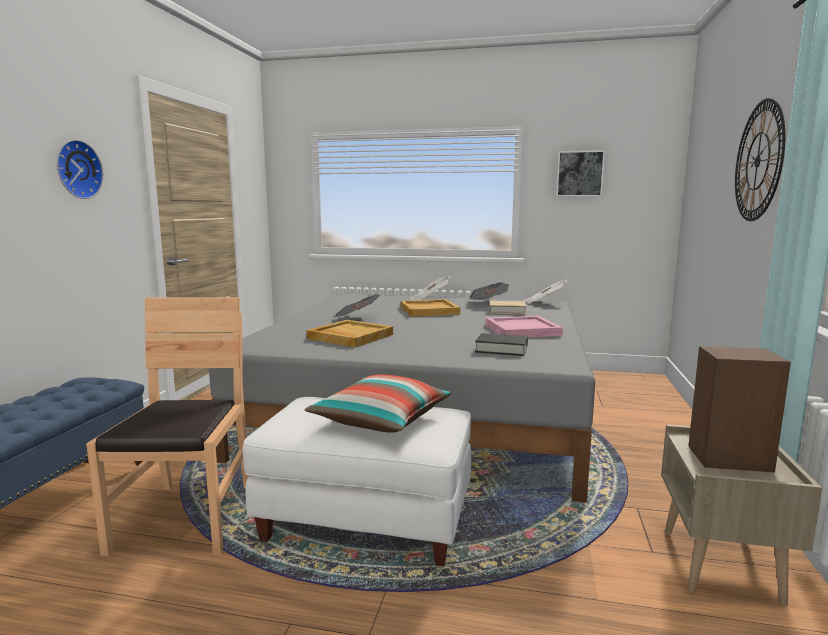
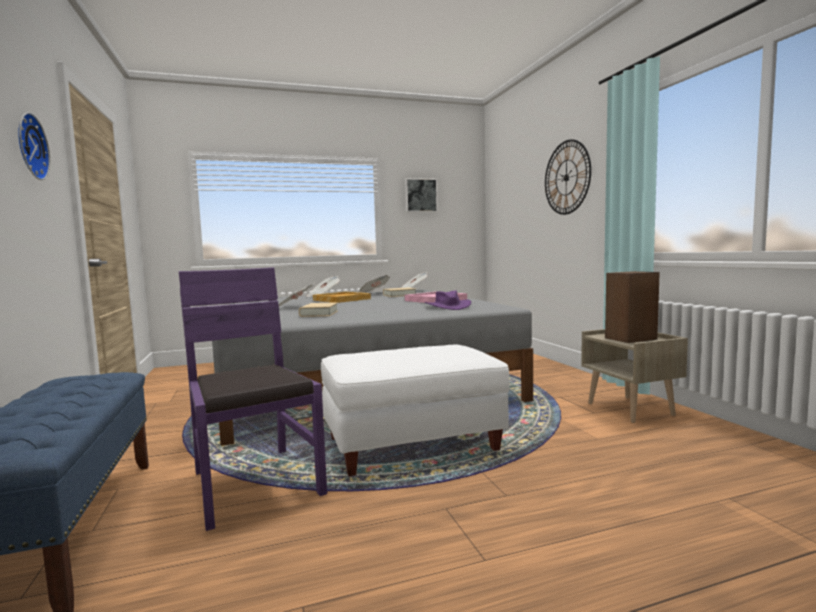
camera: 30 degrees left, 5 degrees down
(187, 517) = (255, 483): brown chair -> purple chair
(349, 336) = (319, 314): beige tray -> beige book
(381, 420) = (424, 353): pillow -> none
(501, 349) = (447, 307): black book -> purple hat

